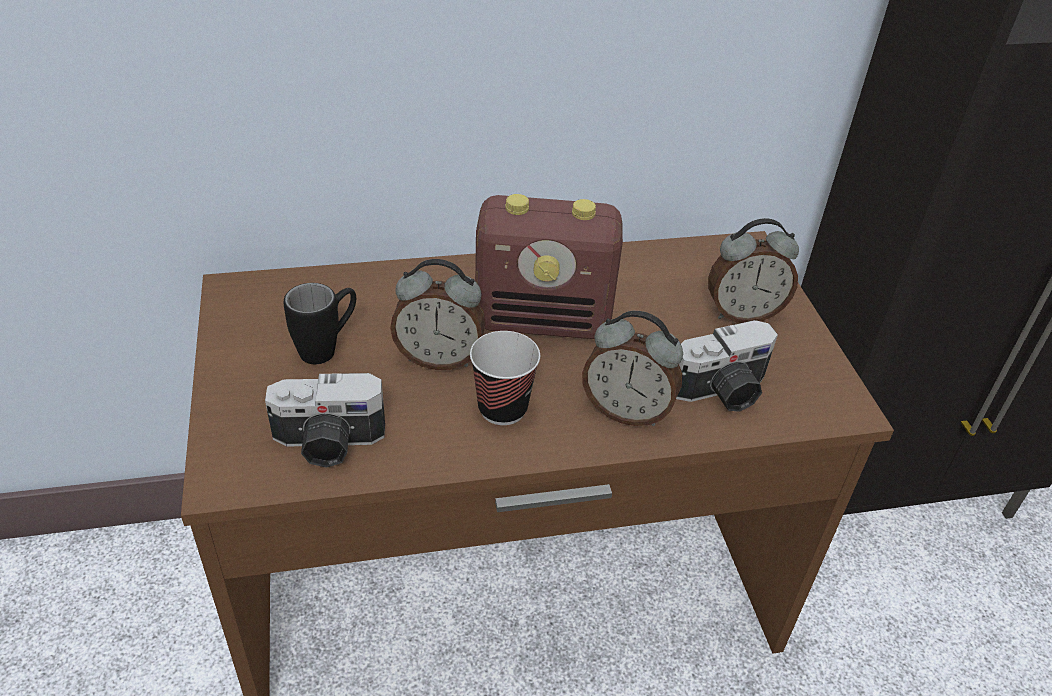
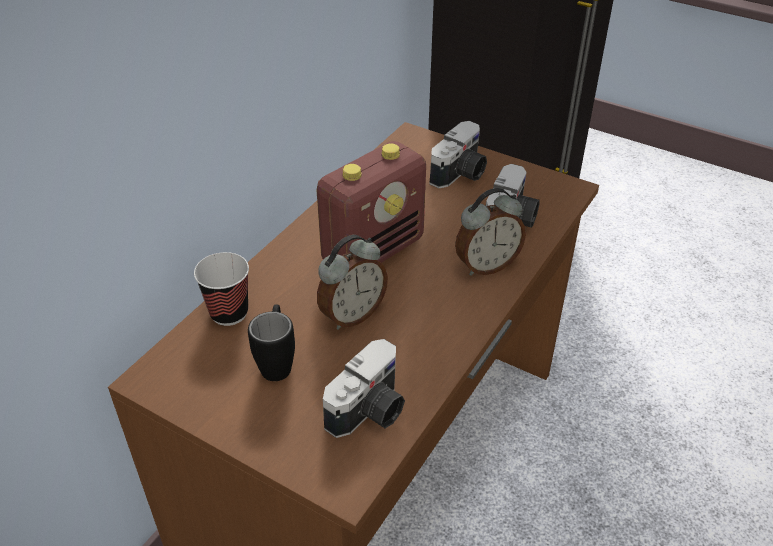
camera: 45 degrees left, 0 degrees up
(502, 408) = (428, 313): cup -> cup (229, 313)
(743, 313) = (461, 174): alarm clock -> camera

